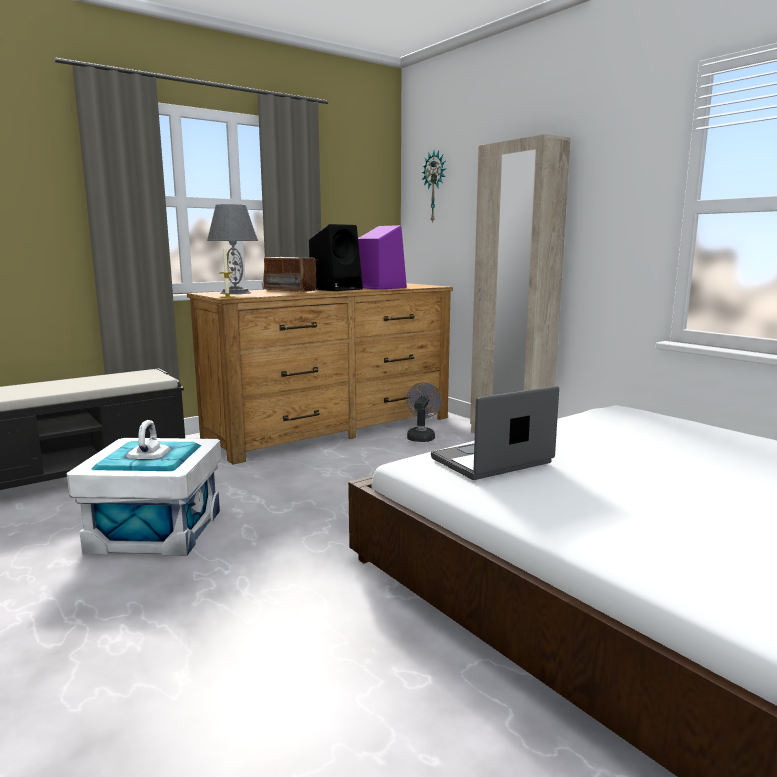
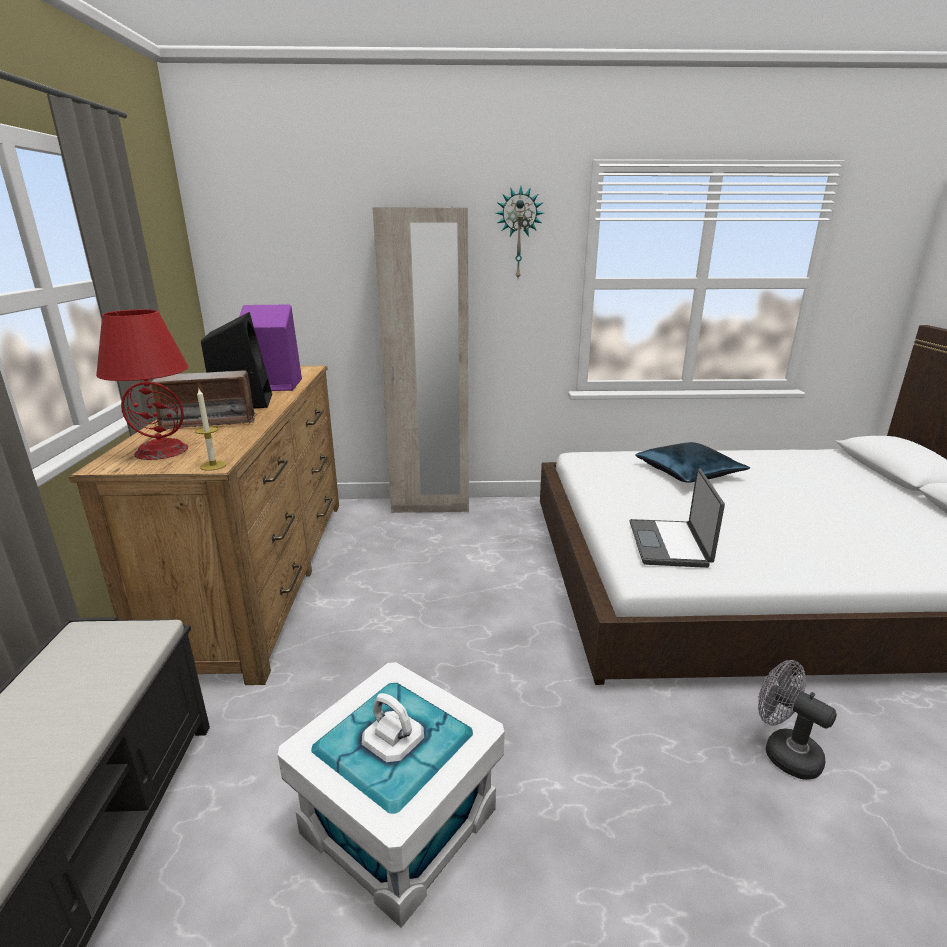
camera: 55 degrees left, 10 degrees up
(235, 293) = (161, 451): grey table lamp -> red table lamp
(421, 436) = (365, 538): grey fan -> grey fan (783, 752)
(435, 187) = (263, 243): wall clock -> wall clock (518, 234)
(700, 446) = (689, 472): none -> blue pillow

